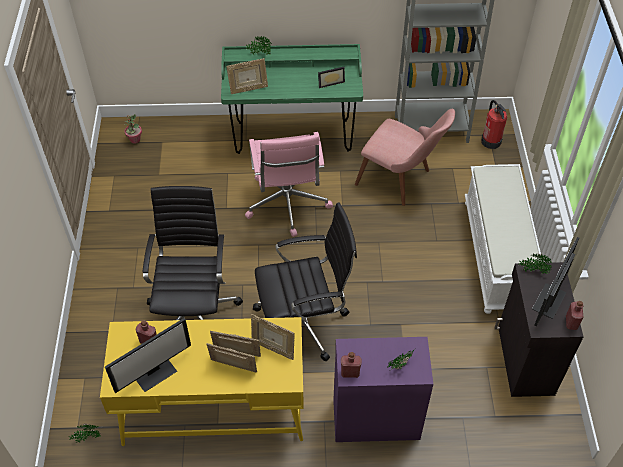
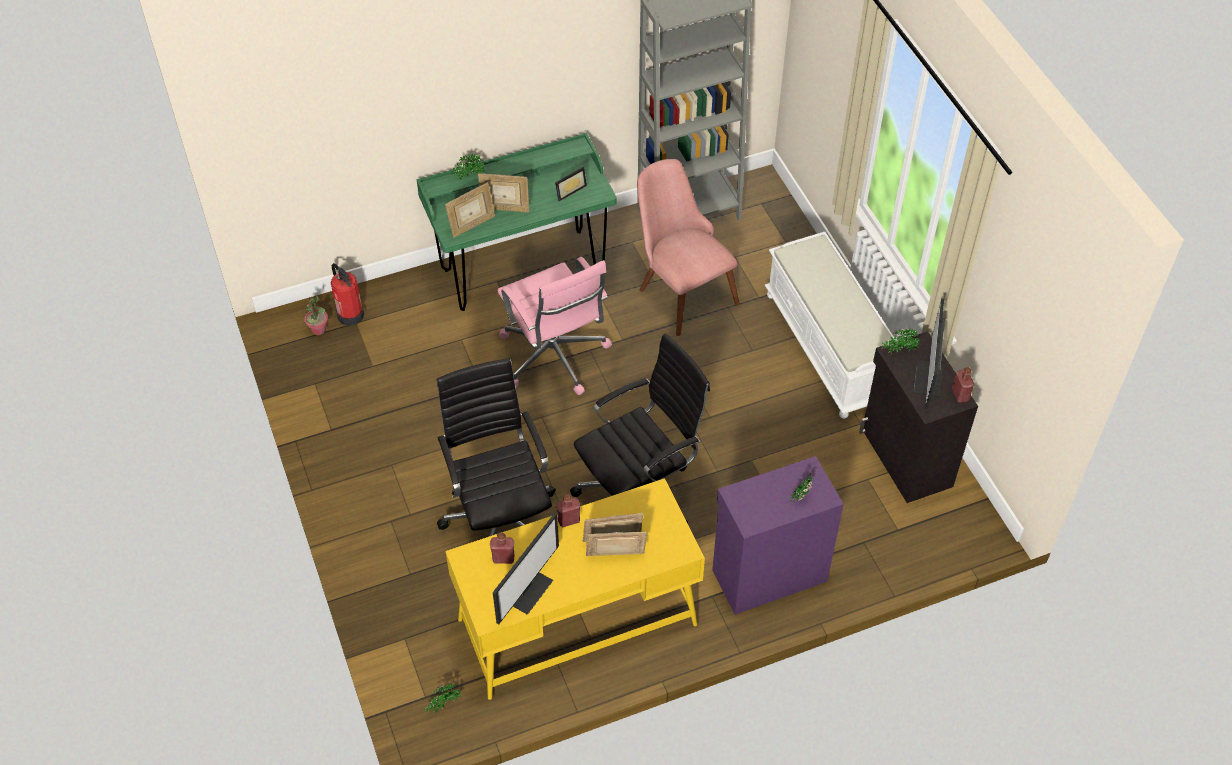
camera: 20 degrees left, 0 degrees up
(273, 348) = (649, 522): picture frame -> picture frame (505, 208)
(350, 372) = (750, 520): red bottle -> red bottle (568, 520)
(401, 180) = (680, 289): pink chair -> pink chair turned 135 degrees counterclockwise
(491, 141) = (767, 210): fire extinguisher -> fire extinguisher (350, 314)

